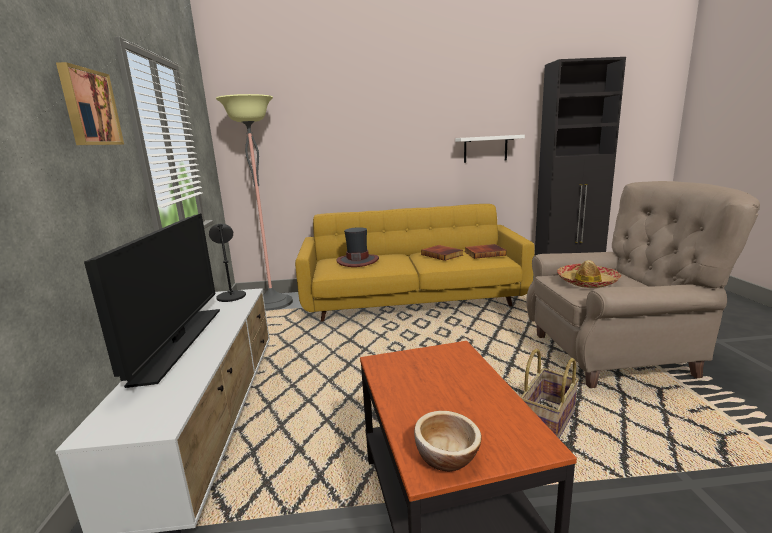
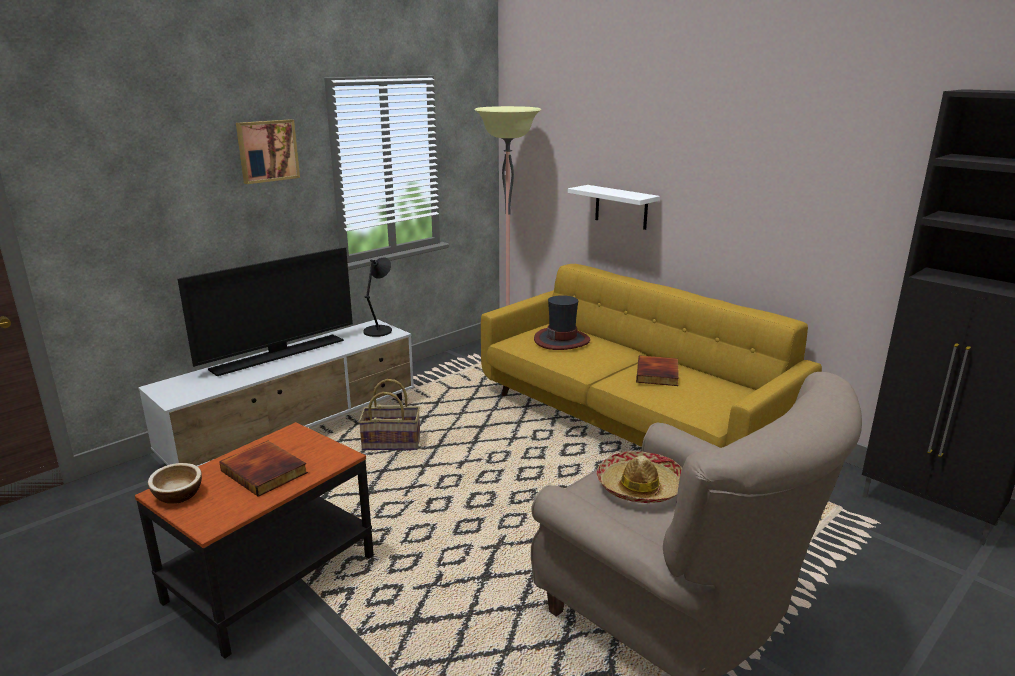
camera: 50 degrees right, 5 degrees up
(484, 253) = (709, 396): book -> book (266, 471)
(485, 149) = (822, 227): white shelf -> white shelf (621, 207)
(546, 420) = (450, 596): basket -> basket (392, 442)

